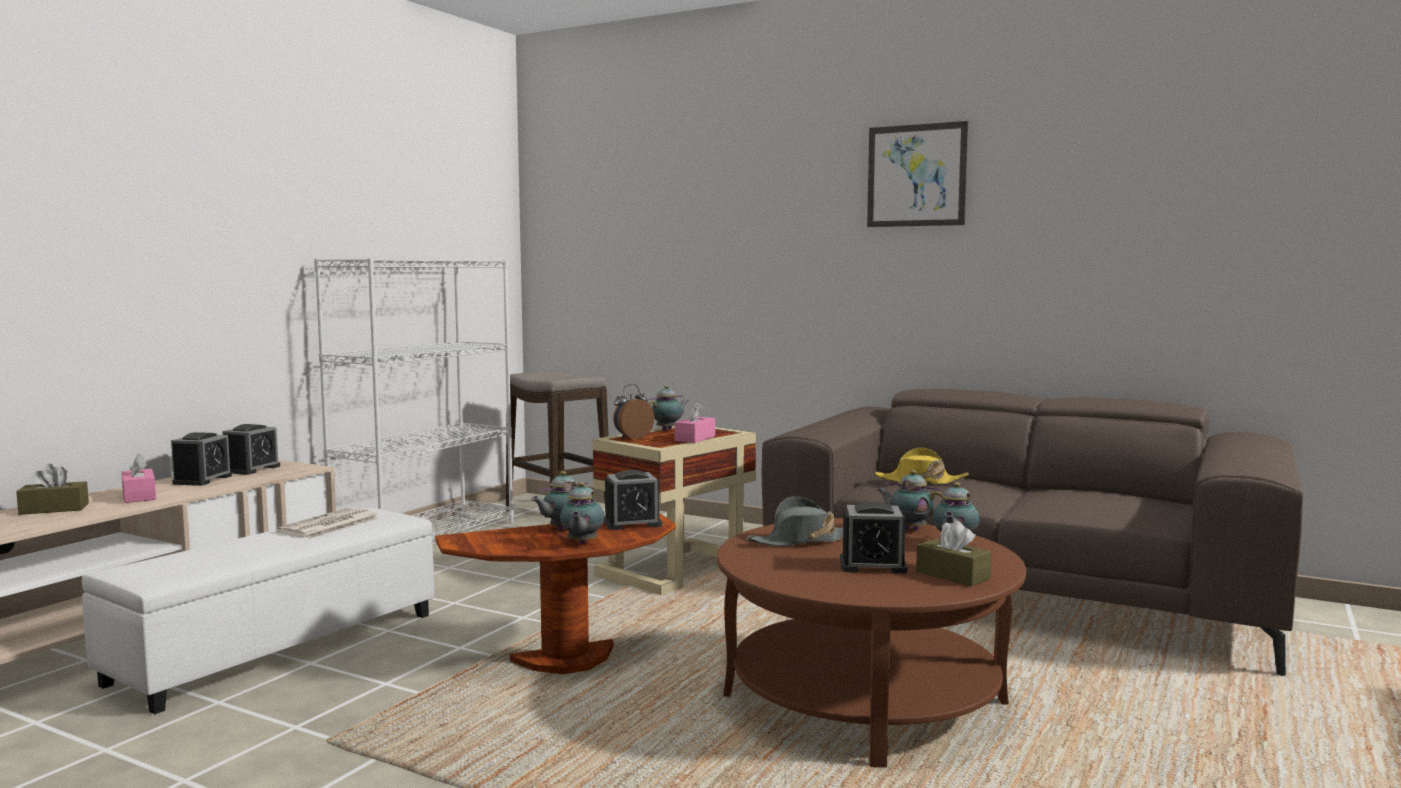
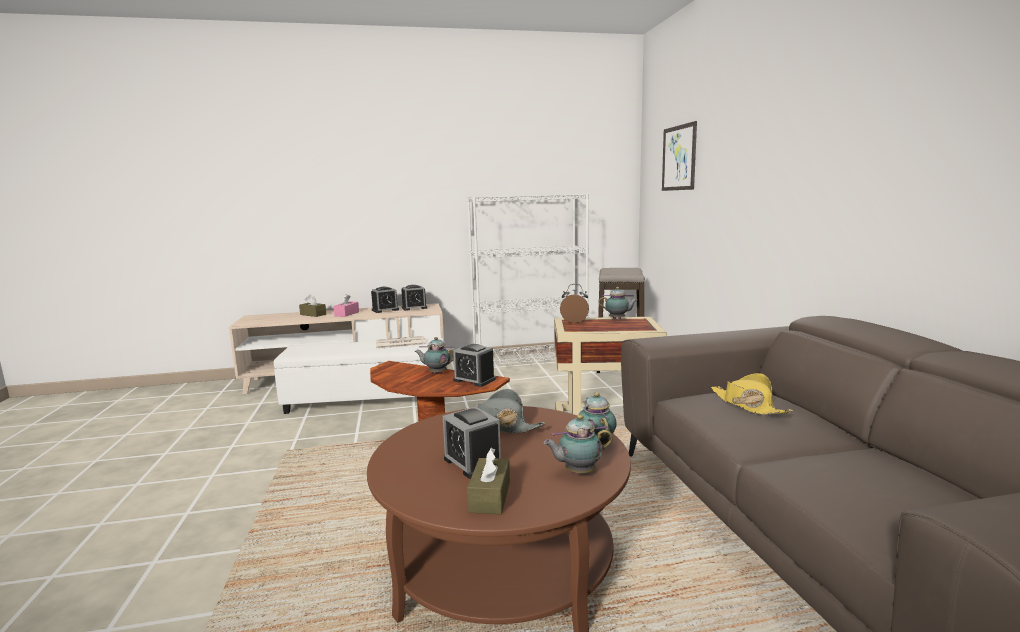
camera: 50 degrees right, 5 degrees up
(581, 543) = (416, 385): teapot -> none
(695, 438) = (608, 329): pink tissue box -> none
(916, 175) = (867, 94): picture -> picture (679, 158)

